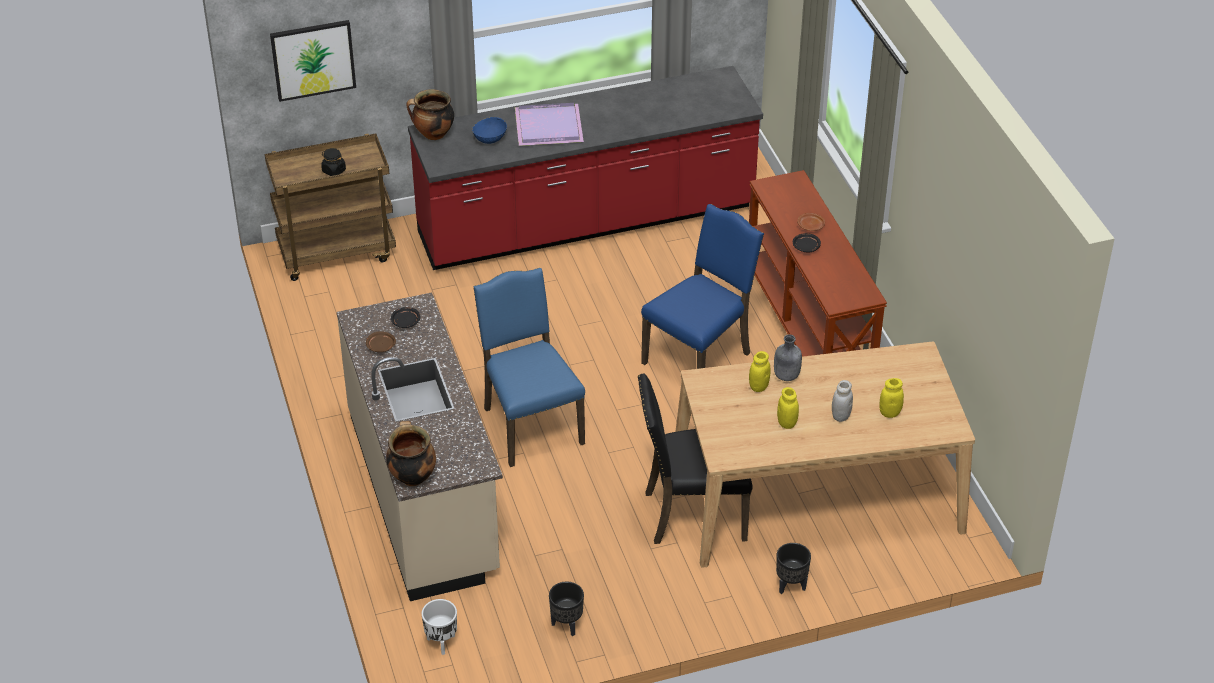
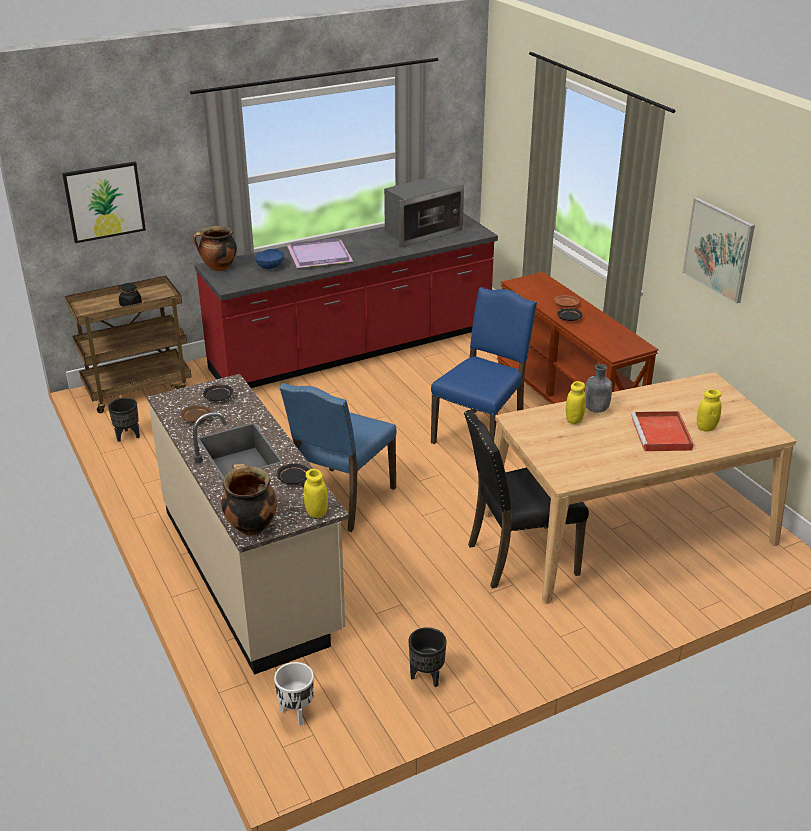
camera: 10 degrees left, 10 degrees down
(460, 429) = (293, 479): none -> black plate
(530, 425) = (342, 501): blue chair -> blue chair turned 120 degrees counterclockwise
(674, 99) = (420, 232): none -> microwave
(786, 423) = (614, 445): yellow jar -> yellow jar (316, 513)
(791, 586) = (639, 610): black planter -> black planter (128, 436)
(840, 416) = (662, 435): white jar -> red tray
(942, 220) = (718, 249): none -> picture

